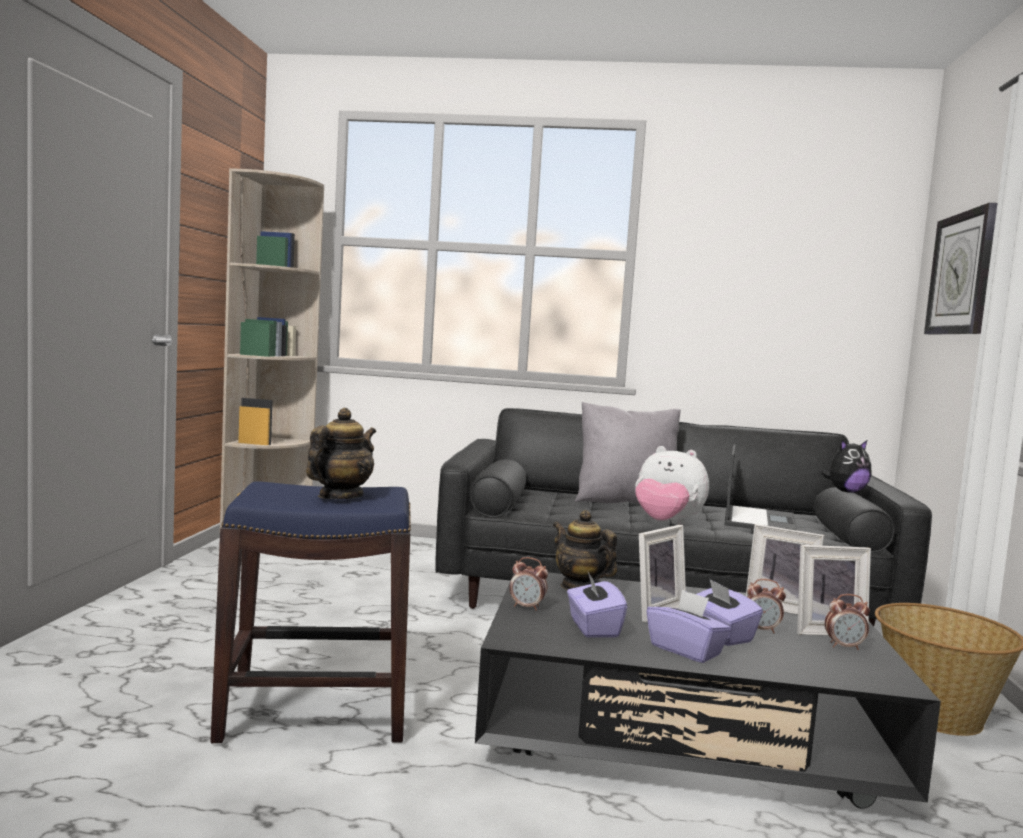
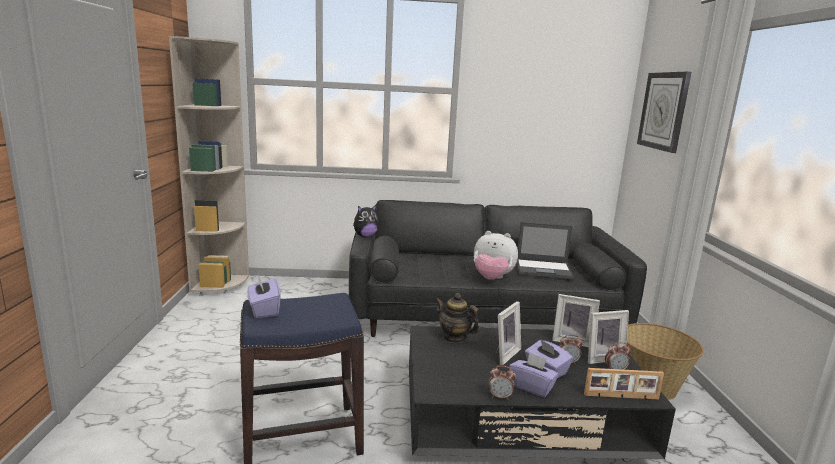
camera: 10 degrees left, 10 degrees up
(340, 496) = (311, 311): teapot -> none
(527, 607) = (429, 361): alarm clock -> alarm clock (500, 397)
(593, 627) = (474, 375): purple tissue box -> purple tissue box (264, 310)
(625, 502) = (461, 259): grey pillow -> none
(759, 520) = (544, 269): laptop -> laptop turned 90 degrees clockwise
(842, 677) = (621, 397): none -> picture frame
(845, 492) = (594, 248): plush toy -> plush toy (365, 236)

